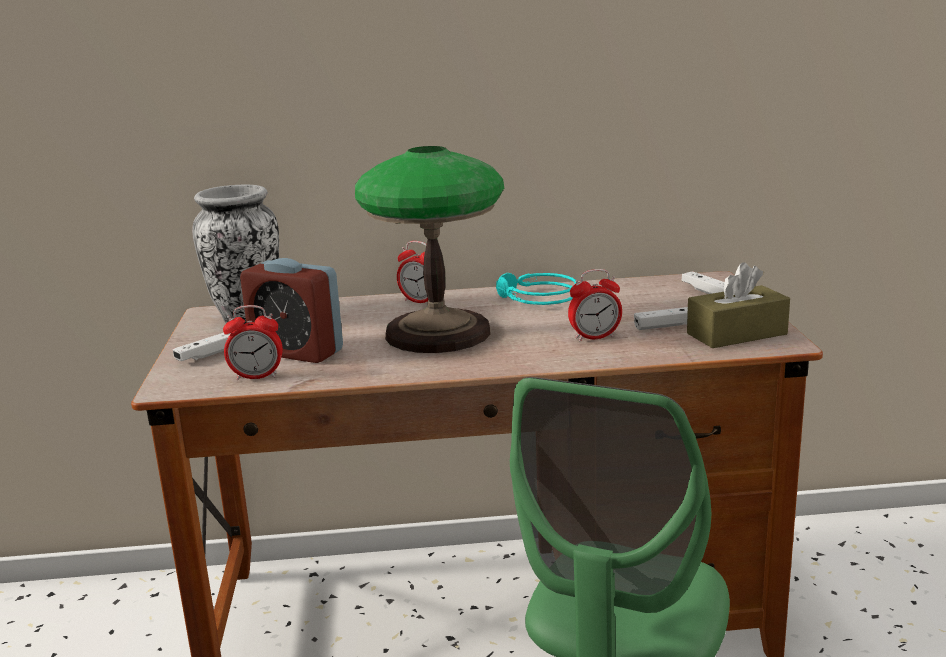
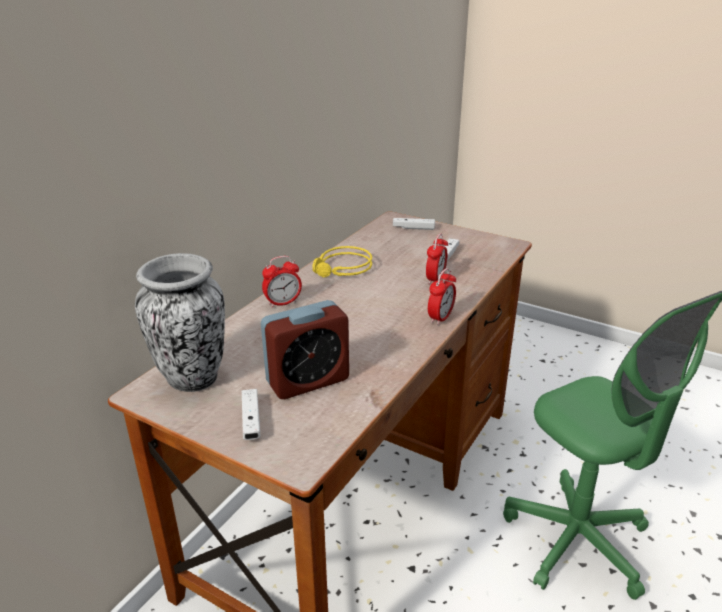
camera: 55 degrees left, 10 degrees up
(257, 377) = (335, 413): alarm clock -> alarm clock (440, 318)
(436, 333) = (354, 319): table lamp -> none
(535, 298) = (342, 269): turquoise headphones -> yellow headphones
(736, 334) = (483, 247): brown tissue box -> none

